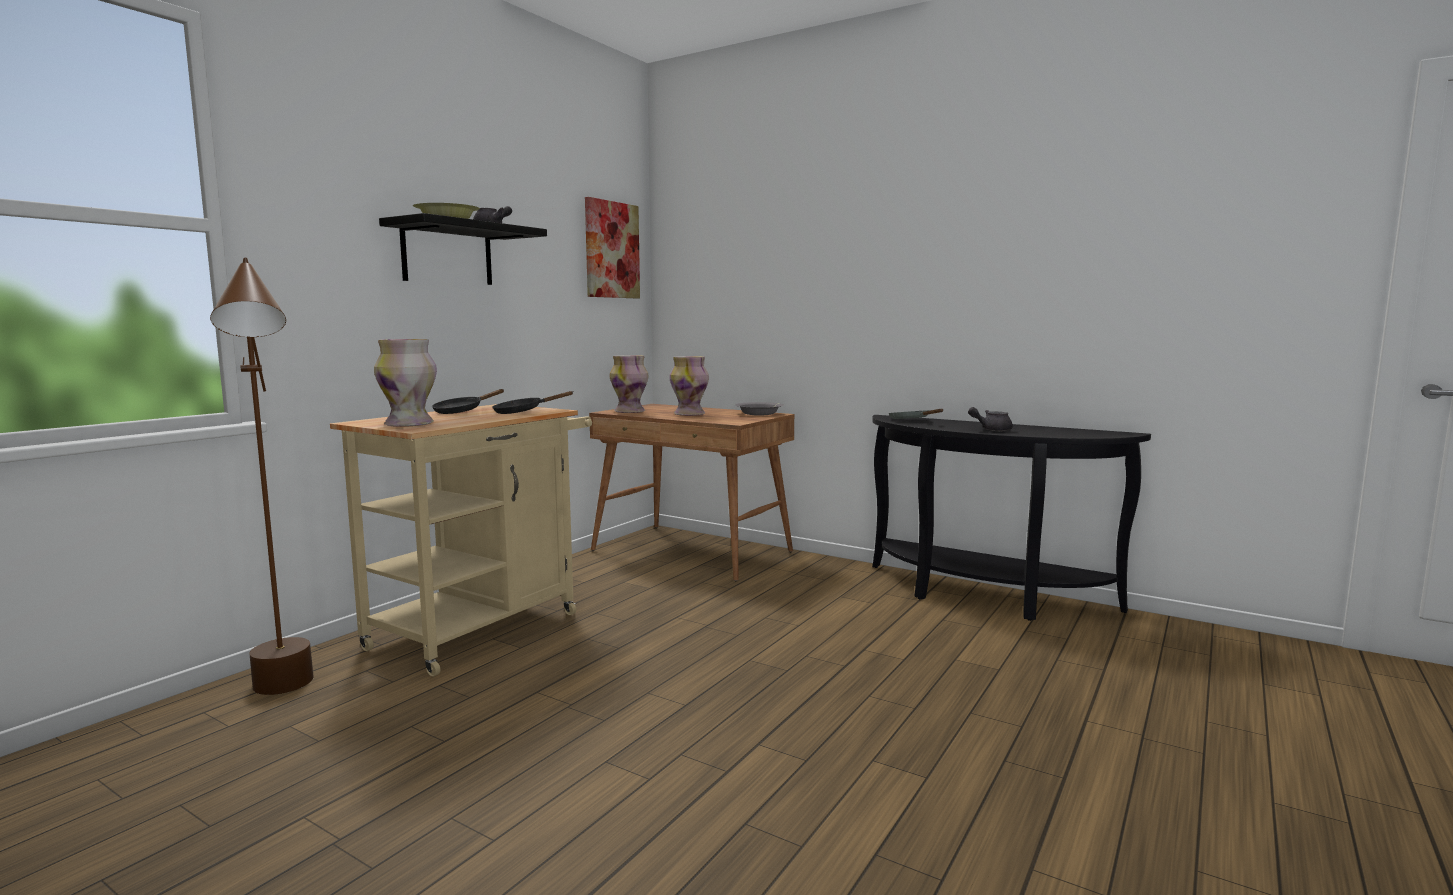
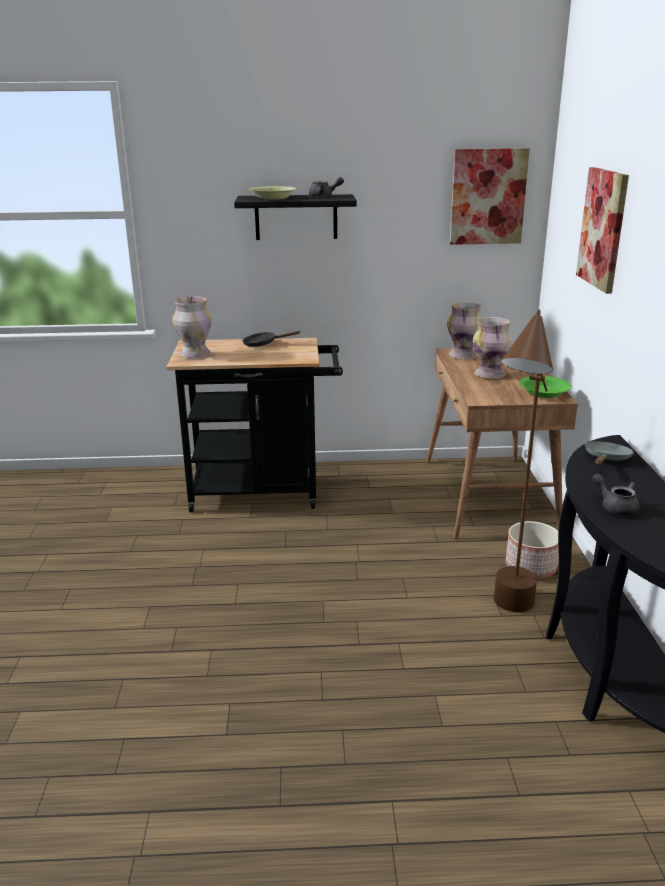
camera: 55 degrees right, 15 degrees up
(286, 700) = (132, 492): brown floor lamp -> brown floor lamp (507, 619)
(484, 626) = (264, 492): beige cart -> black cart
(523, 412) = (284, 356): black frying pan -> none
(759, 414) = (544, 393): grey bowl -> green bowl
(779, 257) = (603, 229): none -> picture
(820, 574) = (530, 567): none -> planter

